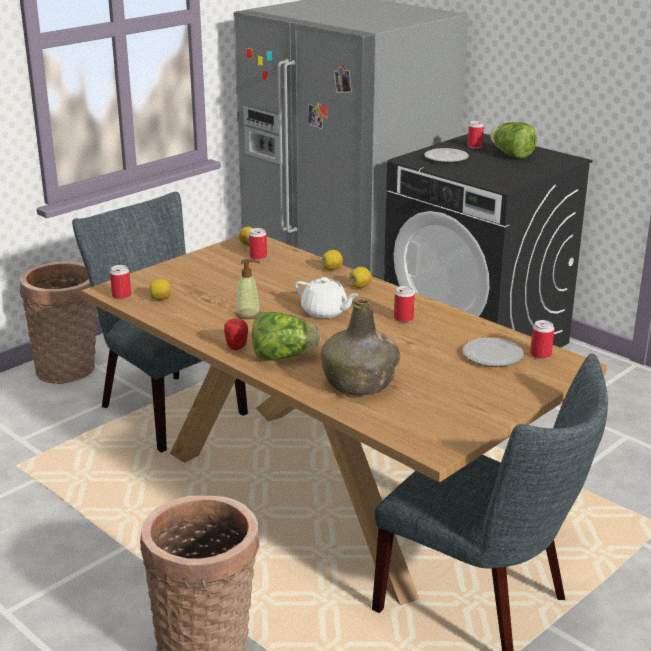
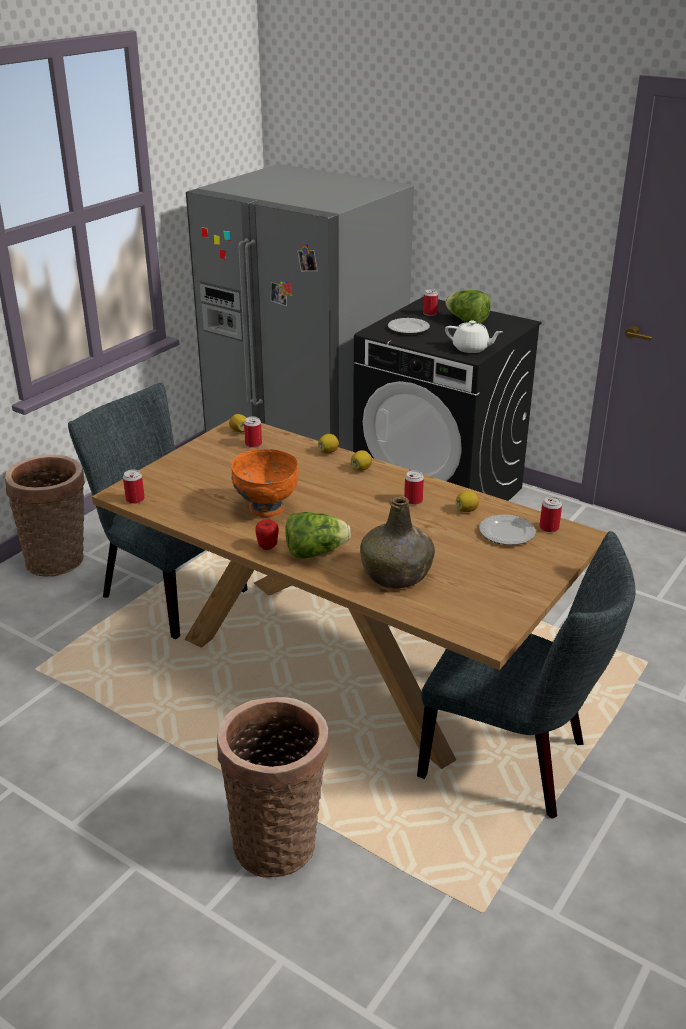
camera: 10 degrees left, 5 degrees up
(161, 298) = (175, 499): lemon -> lemon (466, 510)
(248, 314) = (266, 509): soap dispenser -> orange bowl
(325, 312) = (338, 500): white teapot -> white teapot (471, 349)

